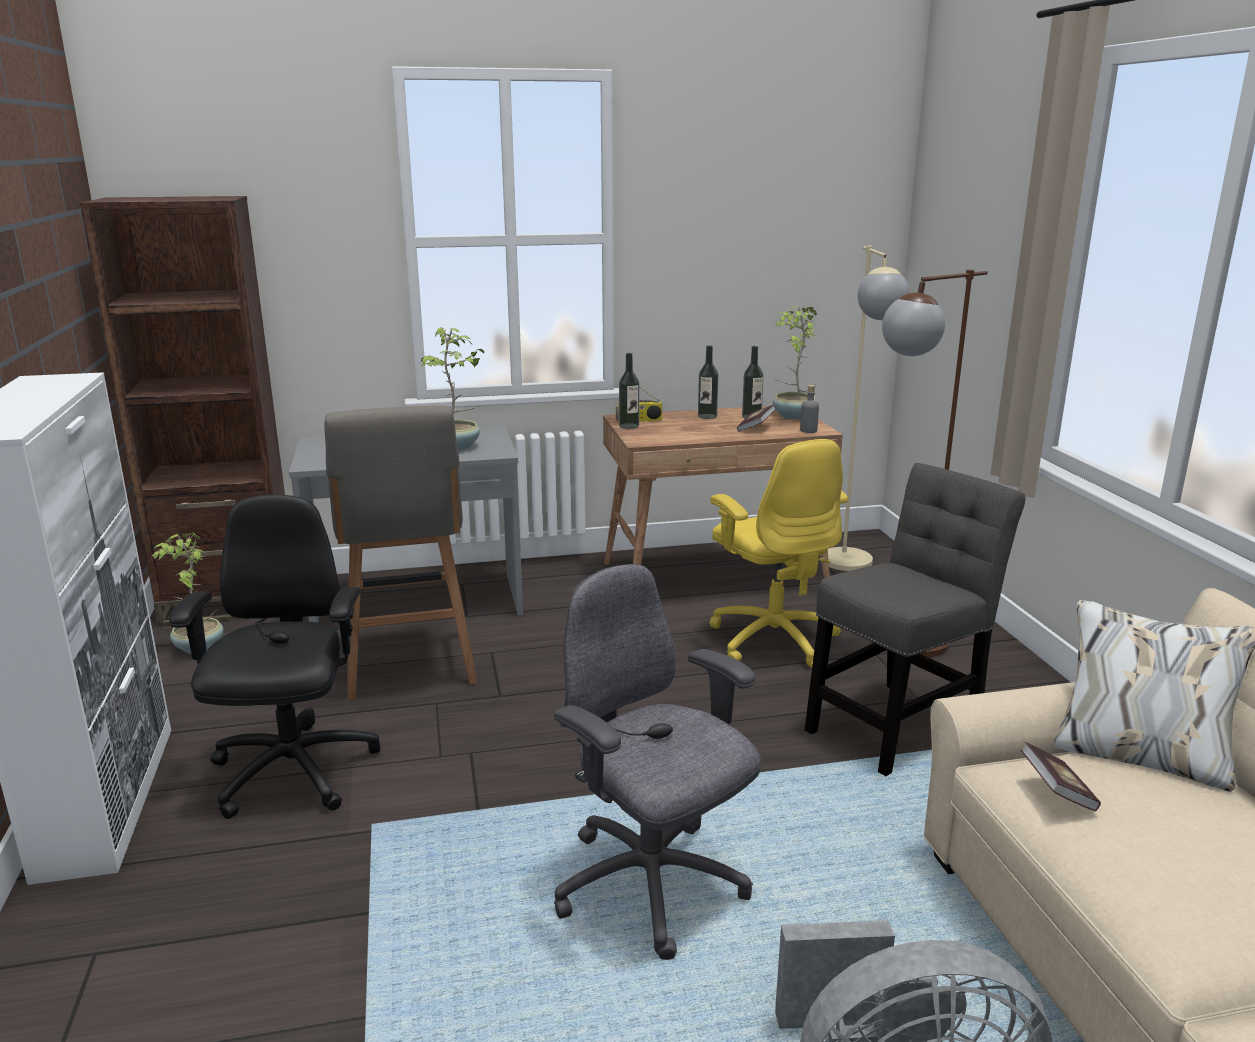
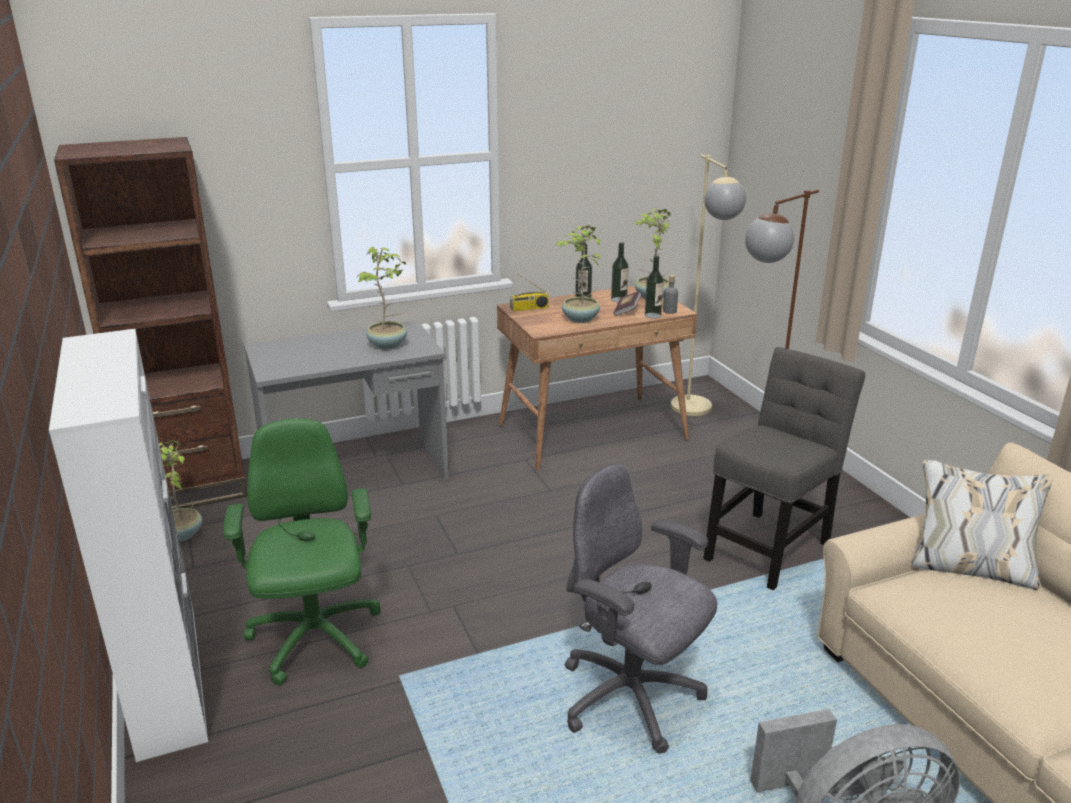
camera: 10 degrees left, 5 degrees up
(292, 773) = (315, 640): black office chair -> green office chair
(410, 667) = (373, 535): grey stool -> none
(629, 426) = (524, 315): bottle -> bottle (653, 315)
(693, 432) = (579, 319): none -> potted plant
(773, 639) = (656, 482): yellow office chair -> none
(1056, 791) = (926, 603): book -> none

